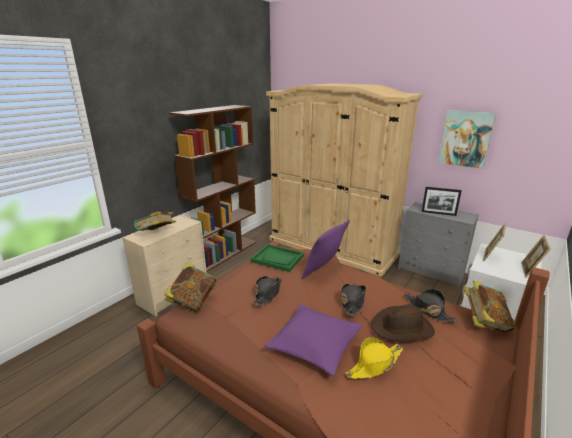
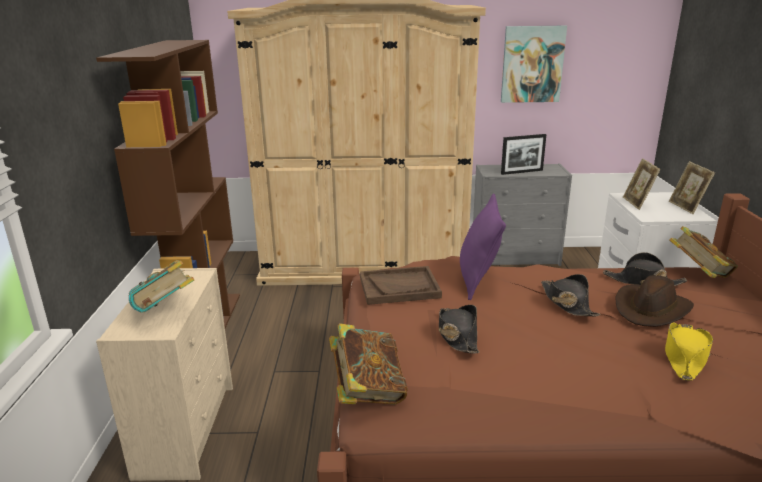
camera: 35 degrees left, 0 degrees up
(277, 259) = (399, 287): green tray -> brown tray
(314, 344) = (600, 367): purple pillow -> none

